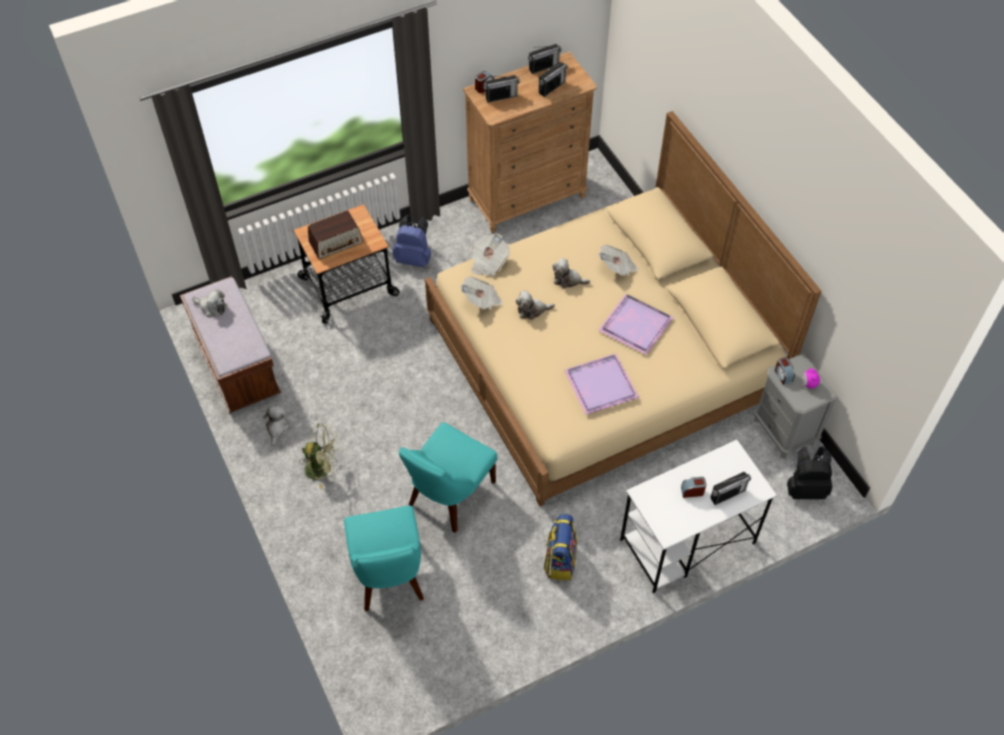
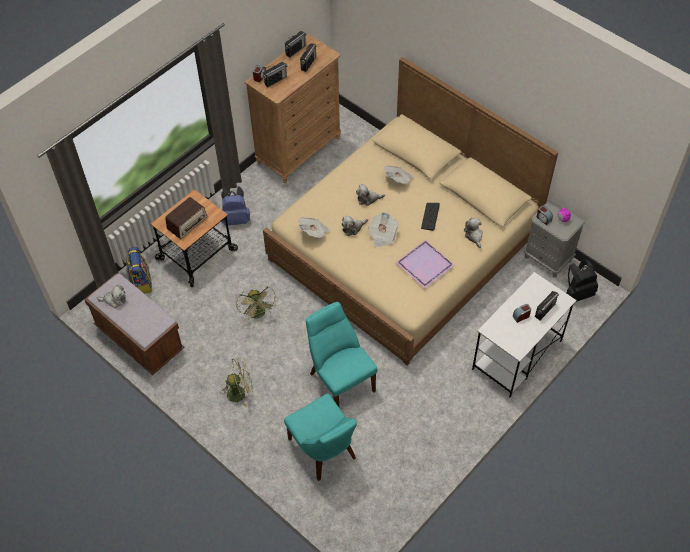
camera: 20 degrees left, 0 degrees up
(277, 428) = (192, 374): plush toy -> plush toy (474, 236)
(387, 382) = (258, 314): none -> green fan
(449, 496) = (340, 380): turquoise chair -> turquoise chair turned 135 degrees clockwise
(488, 263) = (306, 204): newspaper -> newspaper (382, 235)
(560, 560) = (437, 397): backpack -> backpack (141, 282)
(636, 326) = (430, 216): purple tray -> keyboard

